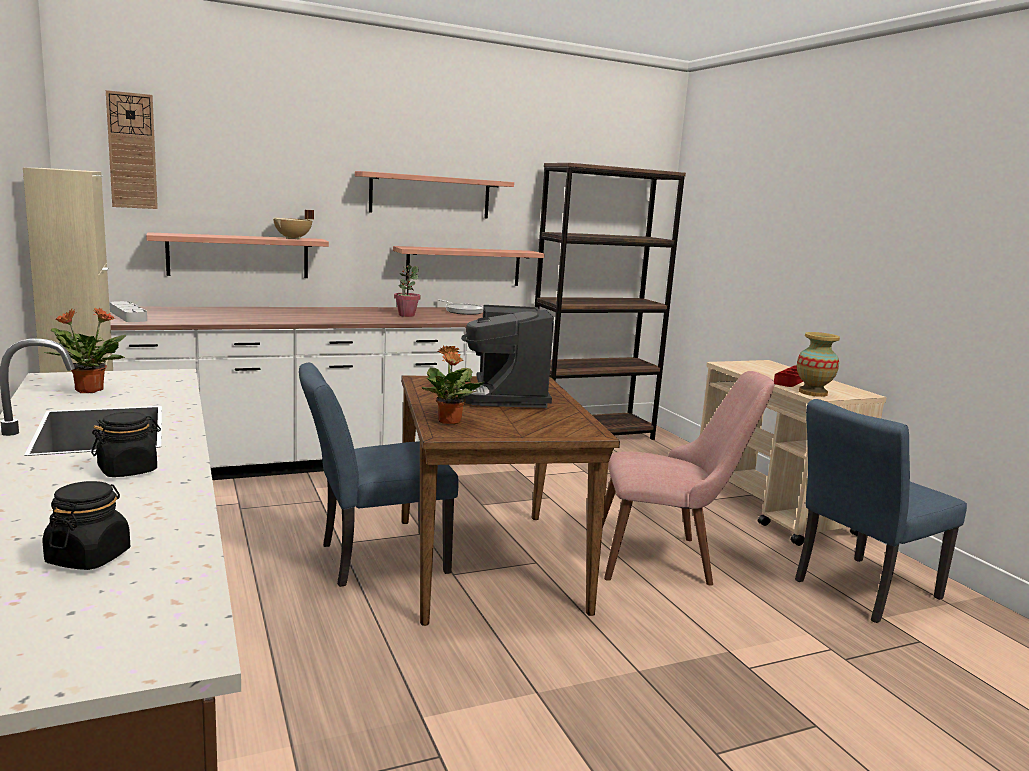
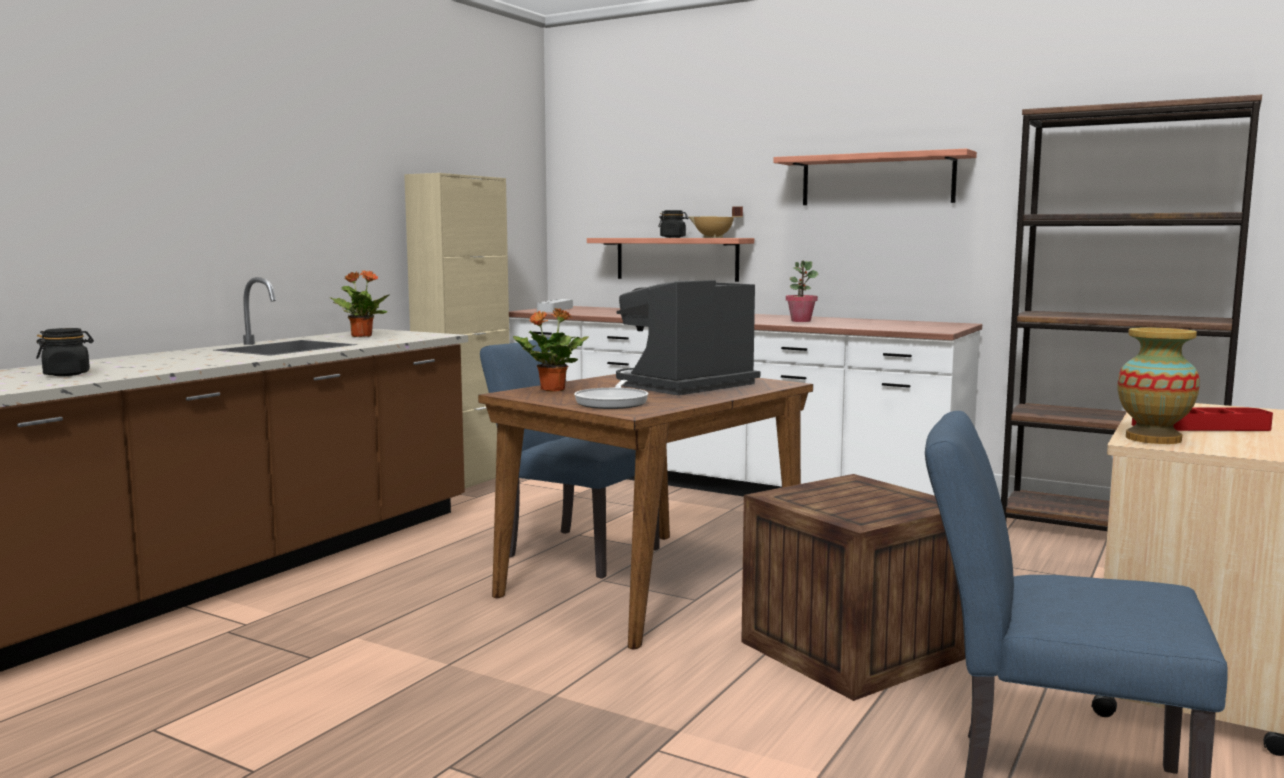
camera: 55 degrees right, 5 degrees down
(128, 470) = (214, 359): black jar -> black jar (673, 237)
(132, 151) = (597, 164): wall clock -> none
(462, 311) = (891, 322): frying pan -> frying pan (613, 402)
(464, 266) = (922, 268): shelf -> none
(668, 558) = (851, 650): pink chair -> crate

